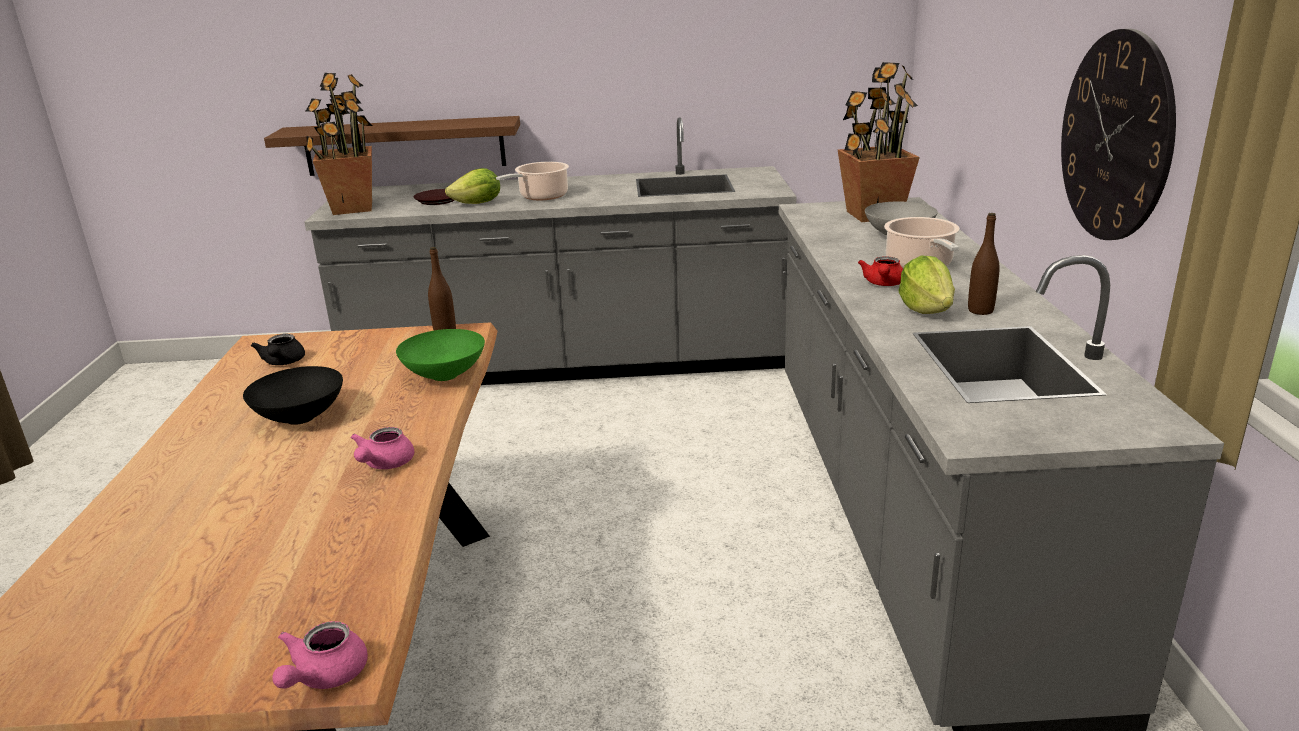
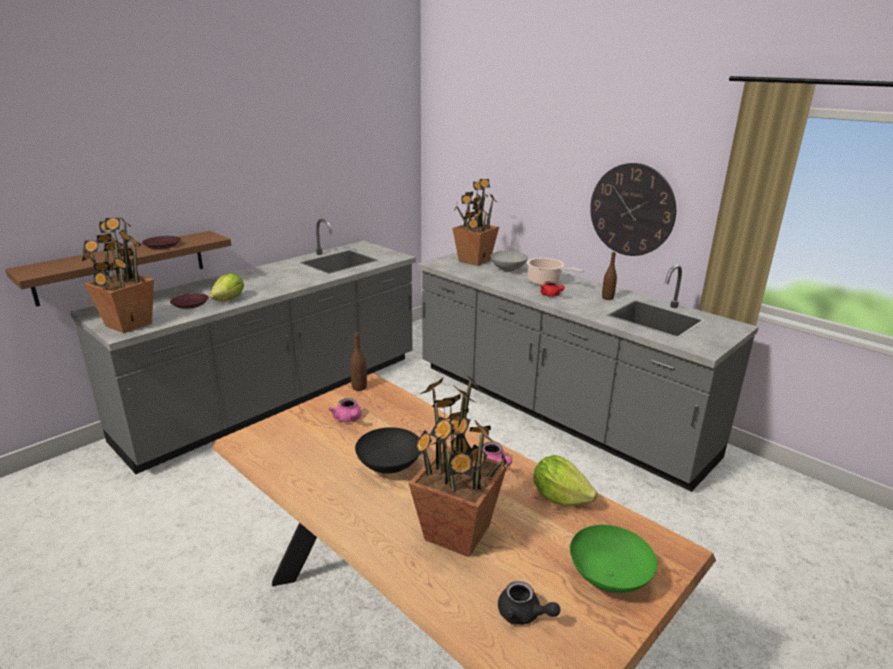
camera: 45 degrees left, 0 degrees up
(208, 508) = (457, 533): none -> potted plant
(283, 363) = (295, 443): black teapot -> black teapot (524, 615)
(324, 676) = (678, 557): pink teapot -> pink teapot (348, 419)
(439, 123) = (162, 245): none -> brown plate
(446, 375) = (416, 409): green bowl -> green bowl (609, 577)
(541, 197) = (264, 286): cooking pot -> none
(926, 309) = (590, 303): lettuce -> lettuce (560, 497)

